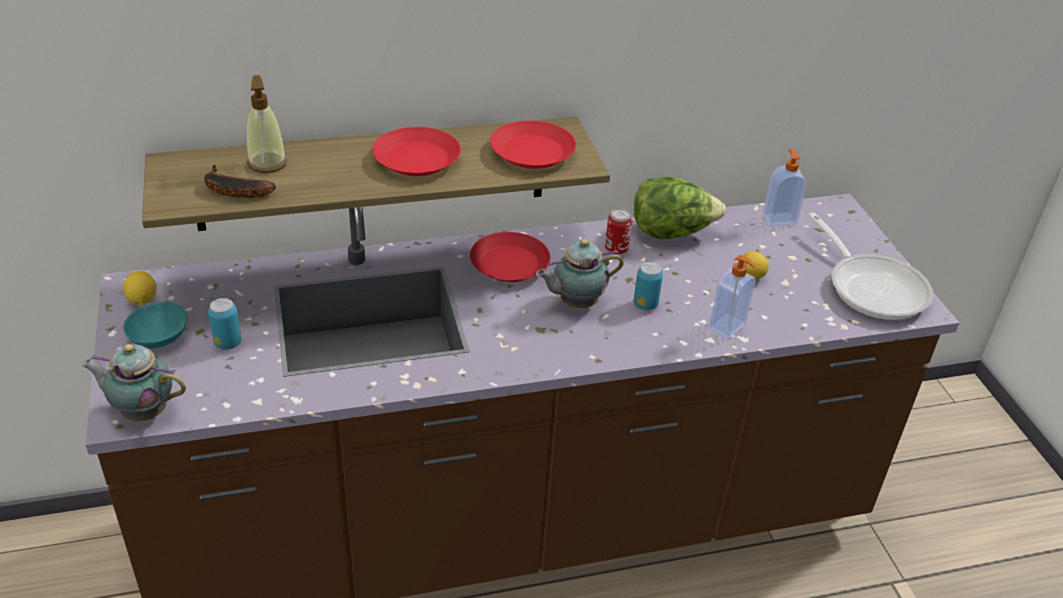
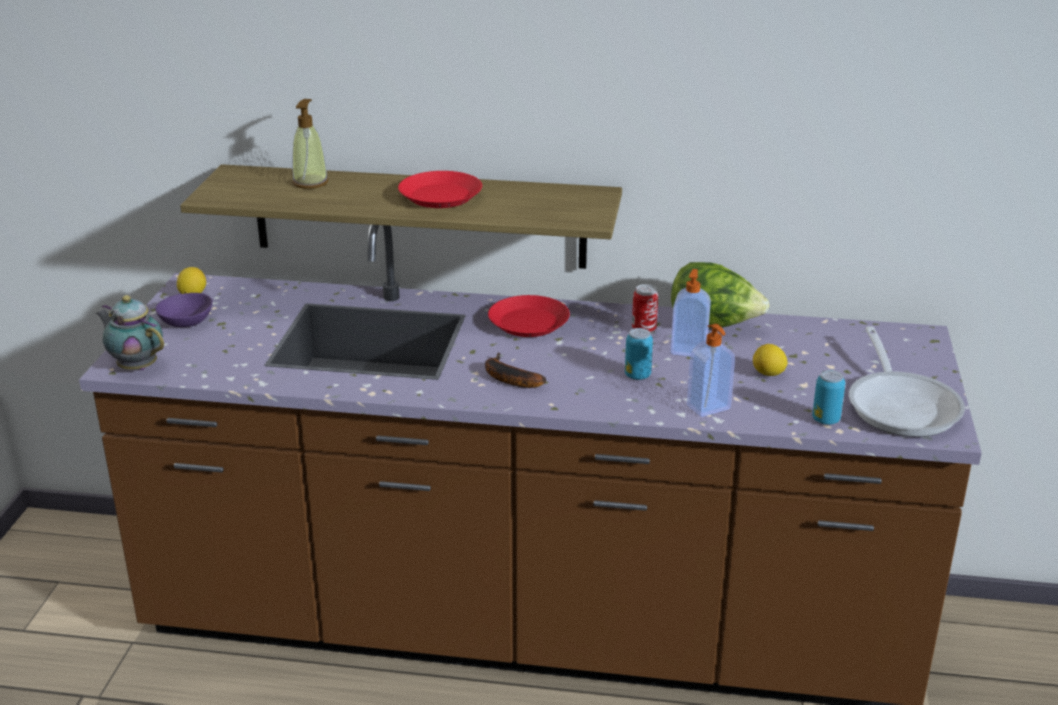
camera: 25 degrees right, 10 degrees down
(157, 335) = (186, 320): turquoise bowl -> purple bowl
(228, 343) = (237, 335): can -> can (825, 420)
(232, 190) = (266, 195): banana -> banana (507, 378)
(532, 152) = (551, 206): red plate -> none
(575, 303) = (568, 362): teapot -> none
(779, 218) = (842, 333): soap dispenser -> soap dispenser (688, 350)

